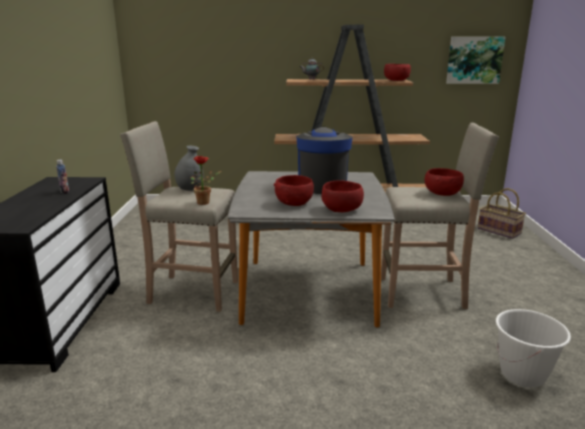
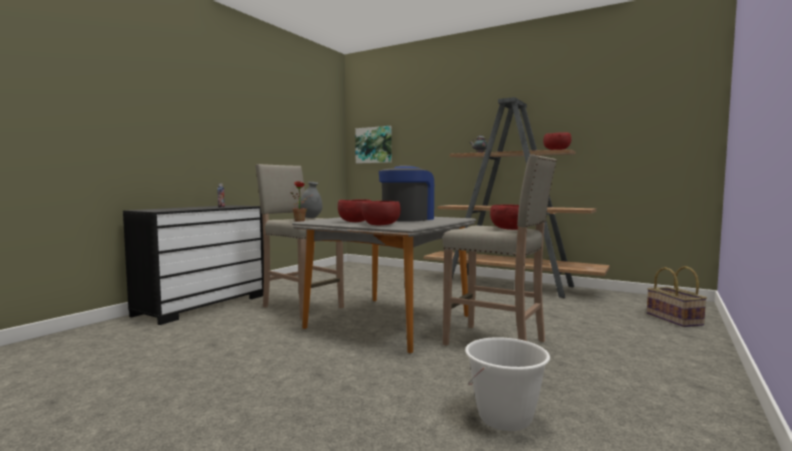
camera: 30 degrees right, 15 degrees down
(474, 60) = (660, 129): picture -> picture (374, 145)

